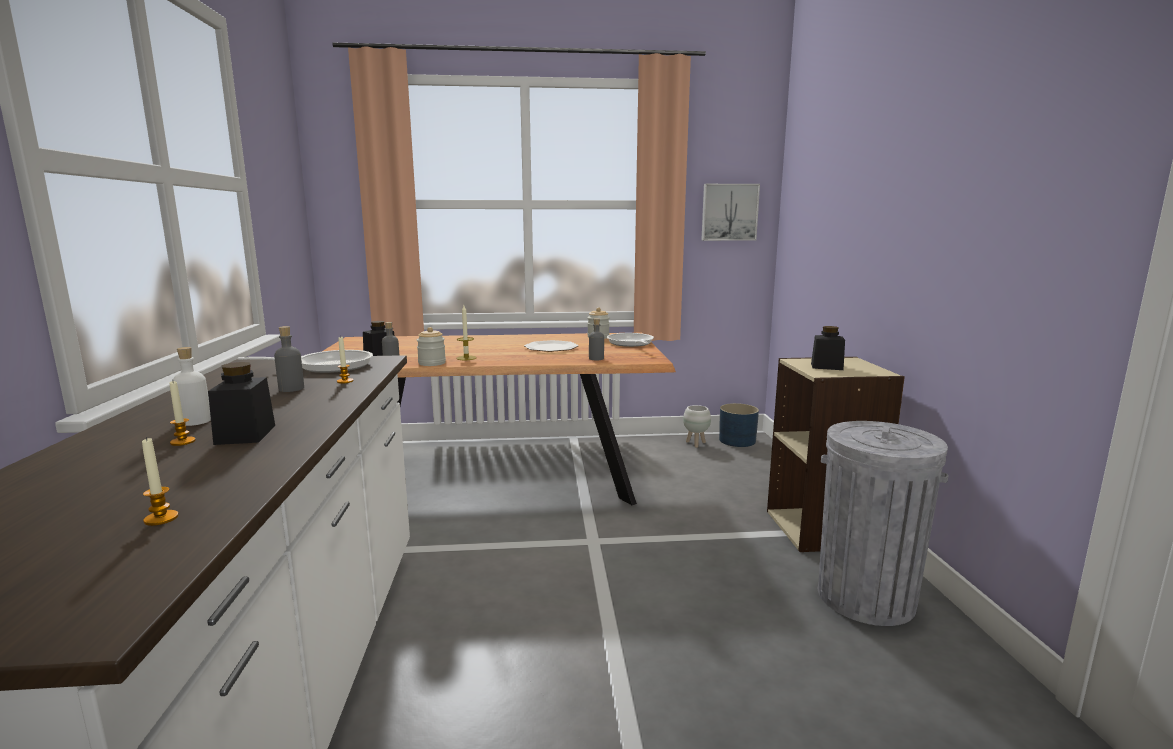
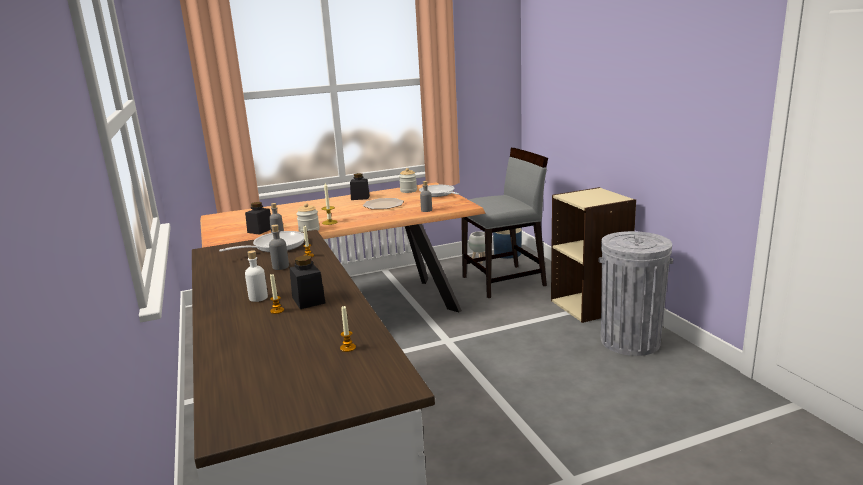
camera: 15 degrees left, 5 degrees up
(715, 474) = (504, 281): none -> grey chair
(729, 212) = (486, 81): picture -> none
(826, 366) = (586, 198): black jar -> black jar (360, 198)

